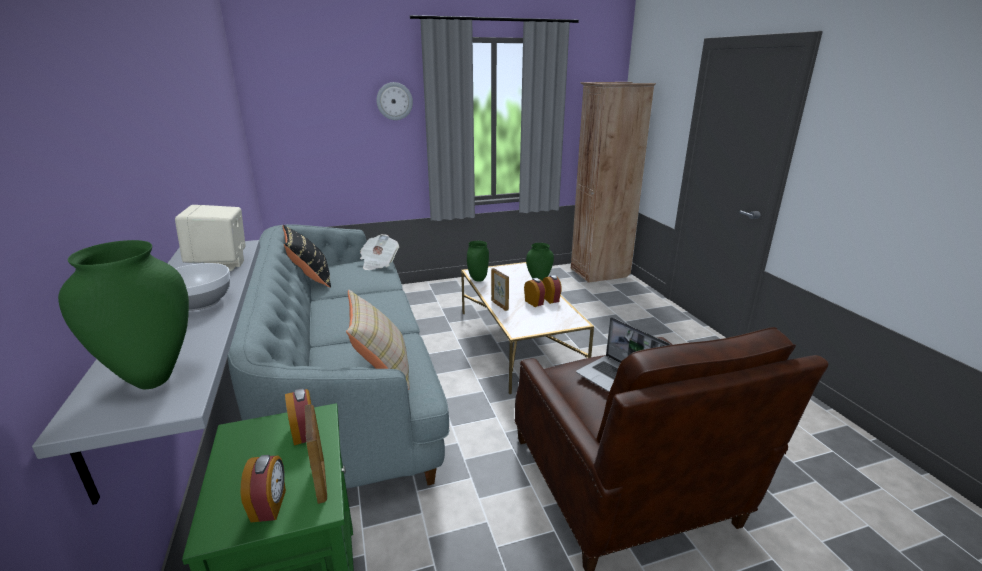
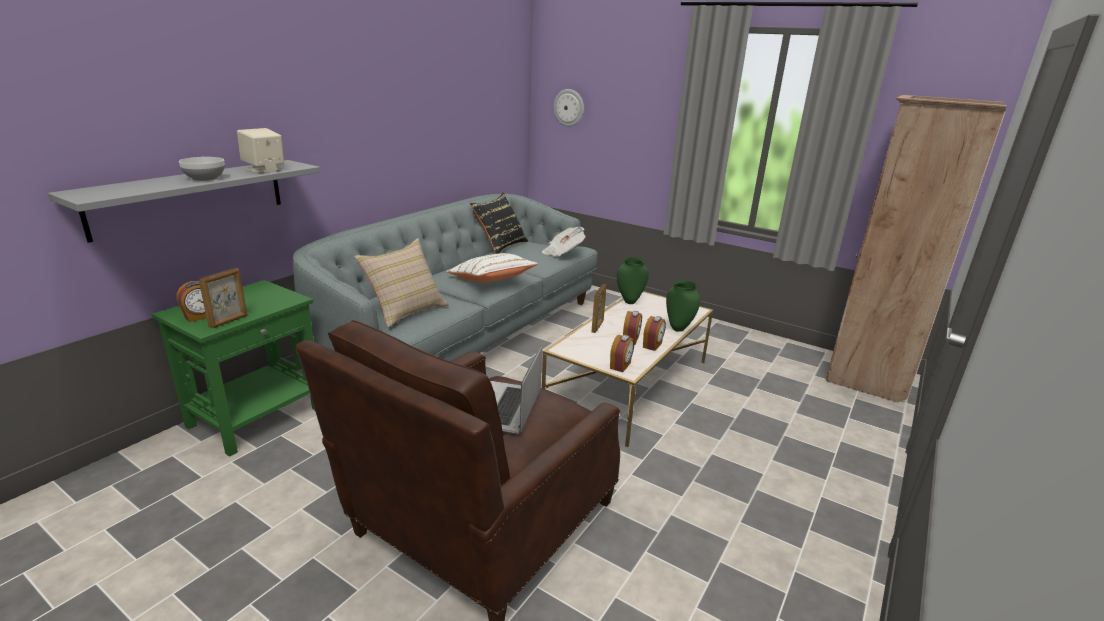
camera: 50 degrees right, 0 degrees up
(153, 377) = (111, 191): green vase -> none
(304, 432) = (273, 301): alarm clock -> alarm clock (620, 366)
(384, 309) = (491, 281): none -> white pillow
(394, 101) = (657, 95): wall clock -> wall clock (569, 108)

